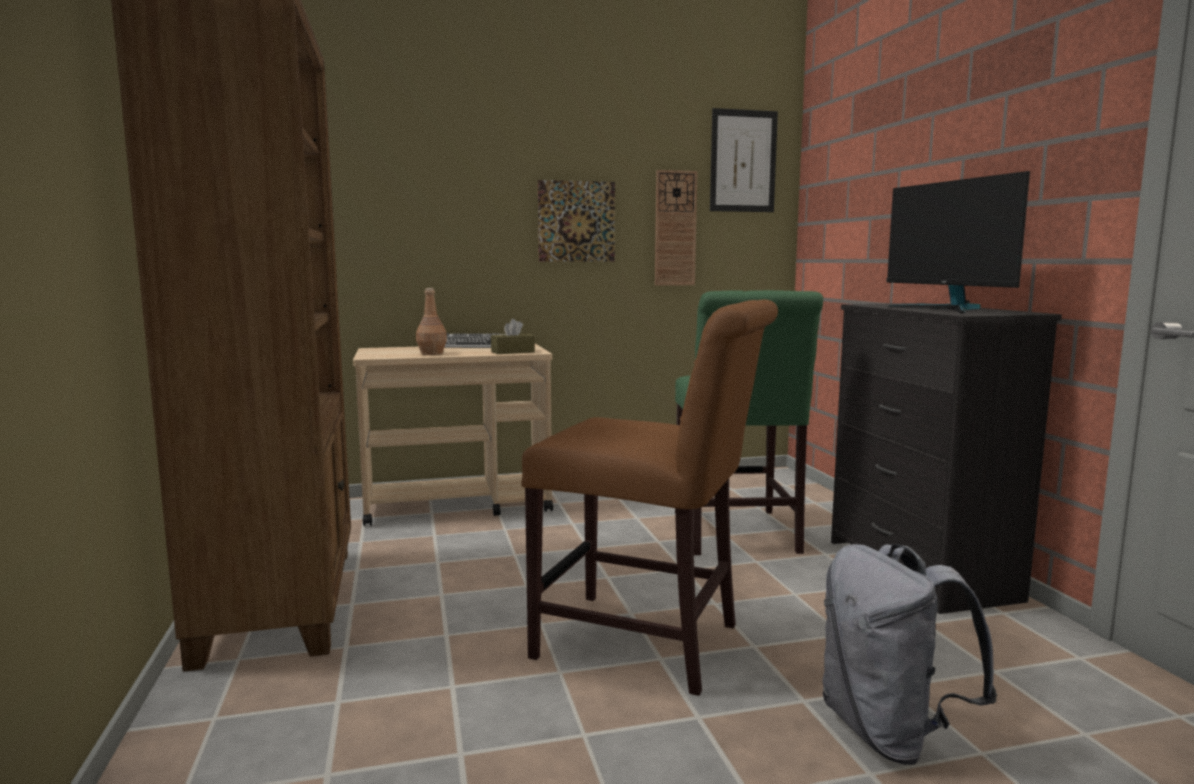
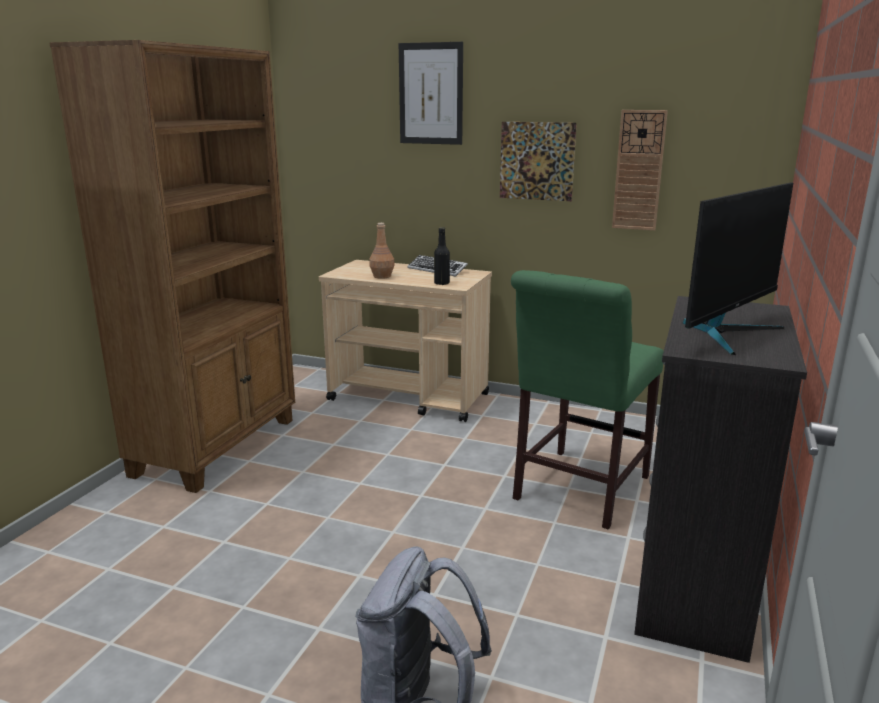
camera: 35 degrees right, 10 degrees up
(512, 352) = (441, 283): brown tissue box -> black bottle
(648, 644) = (368, 561): brown chair -> none
(743, 161) = (726, 97): picture -> picture (431, 94)
(948, 309) = (726, 332): monitor -> monitor turned 150 degrees counterclockwise

